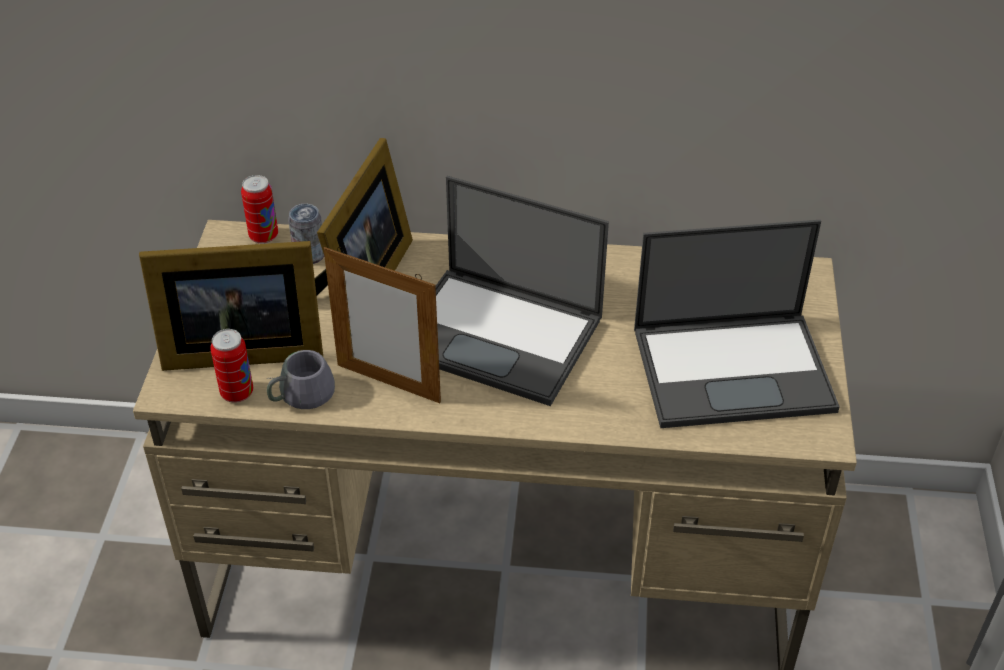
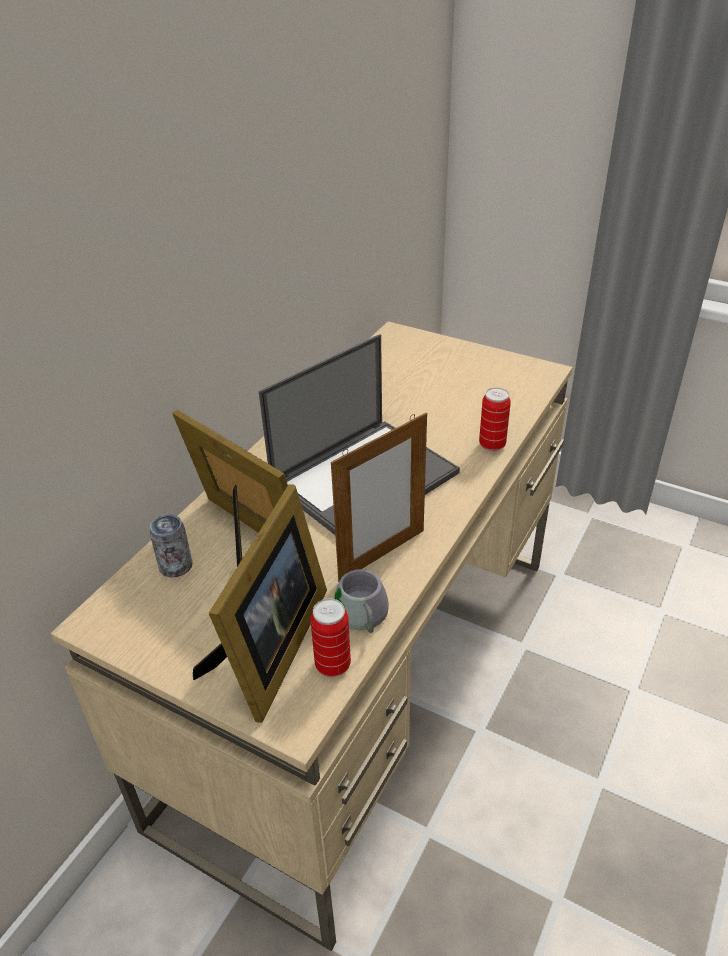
camera: 65 degrees left, 5 degrees down
(263, 236) = (119, 593): can -> can (492, 445)
(735, 368) = (467, 384): laptop -> none

